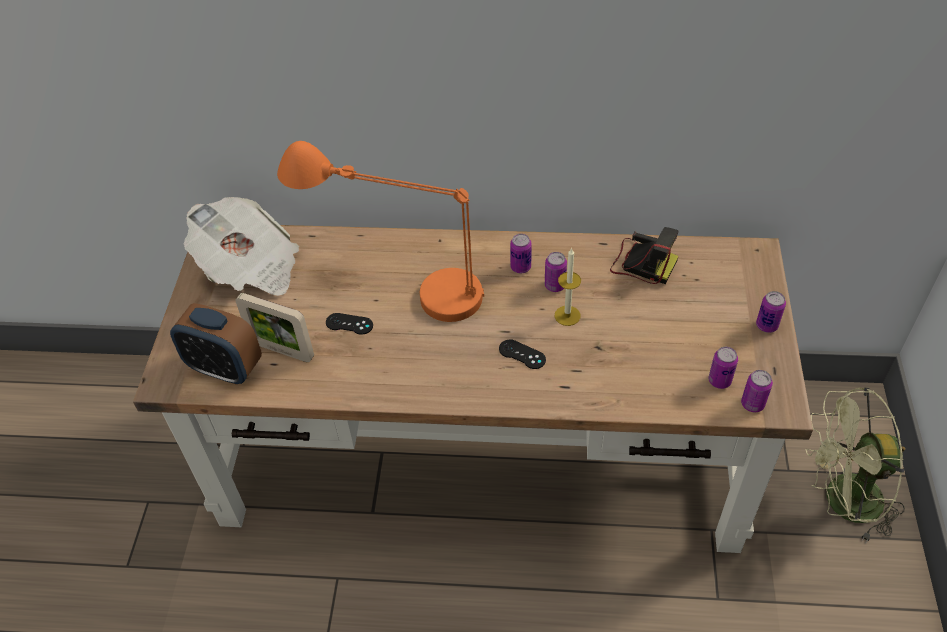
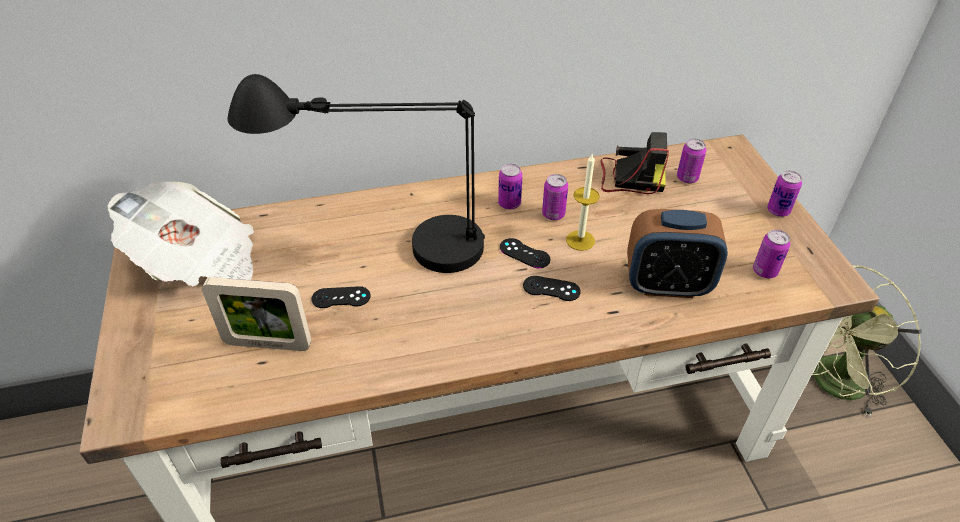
camera: 20 degrees left, 5 degrees down
(225, 368) = (199, 381): alarm clock -> alarm clock (667, 285)
(398, 287) = (383, 248): orange table lamp -> black table lamp
(513, 317) = (524, 253): none -> black game controller
(752, 404) = (809, 286): can -> can (687, 178)

